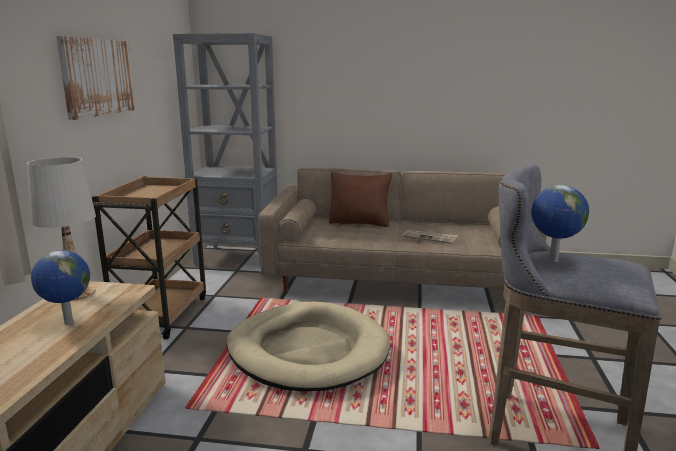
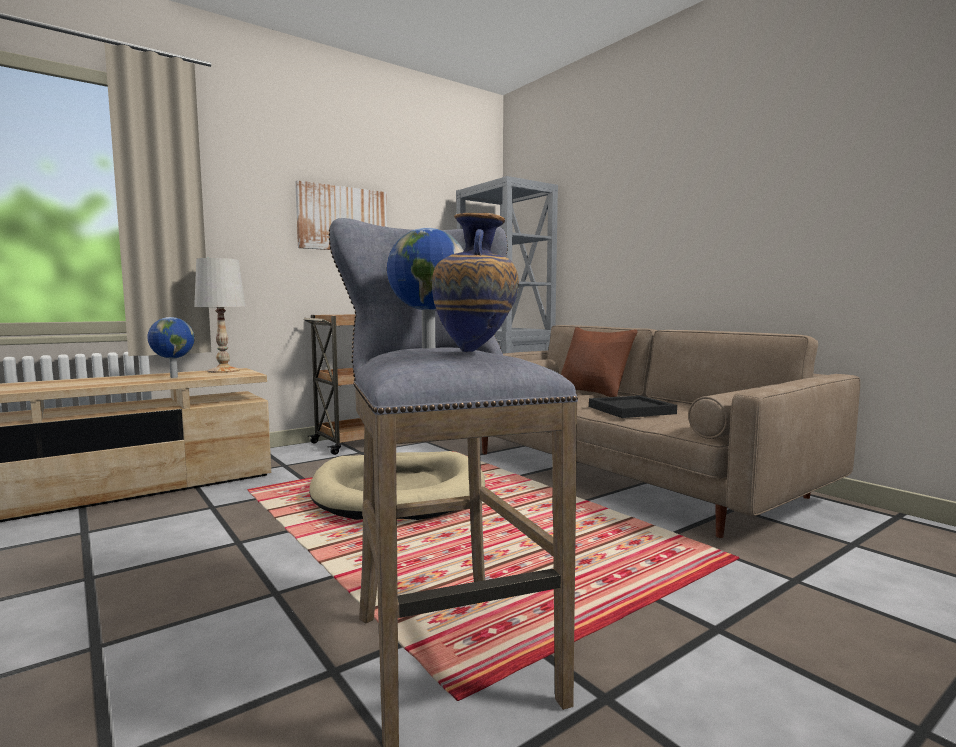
camera: 45 degrees right, 10 degrees down
(430, 238) = (632, 410): newspaper -> black tray
(615, 263) = (475, 352): none -> vase

